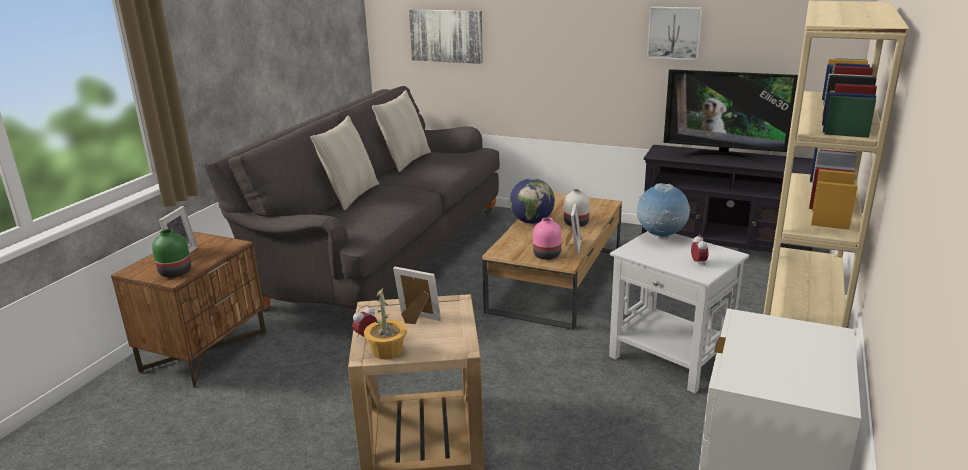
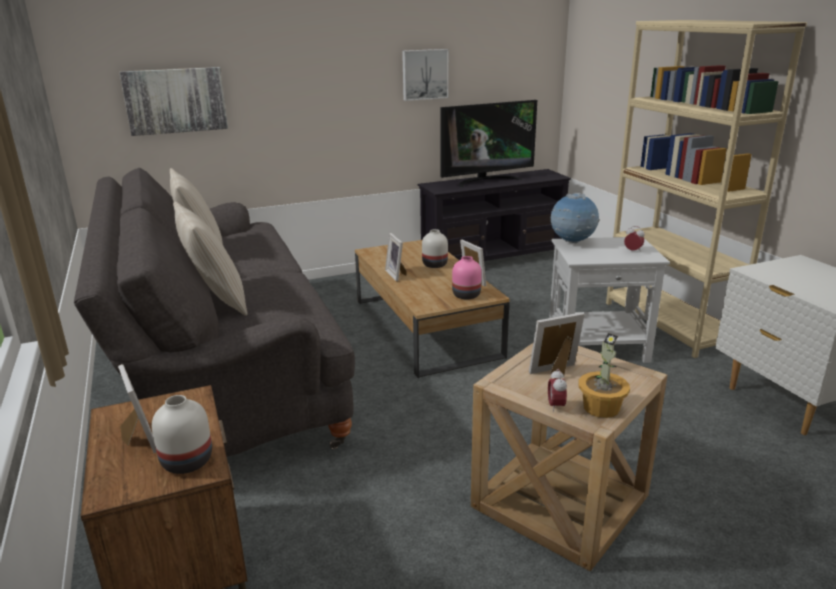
camera: 45 degrees left, 0 degrees up
(176, 272) = (188, 460): green vase -> white vase
(532, 221) = (397, 275): globe -> picture frame

